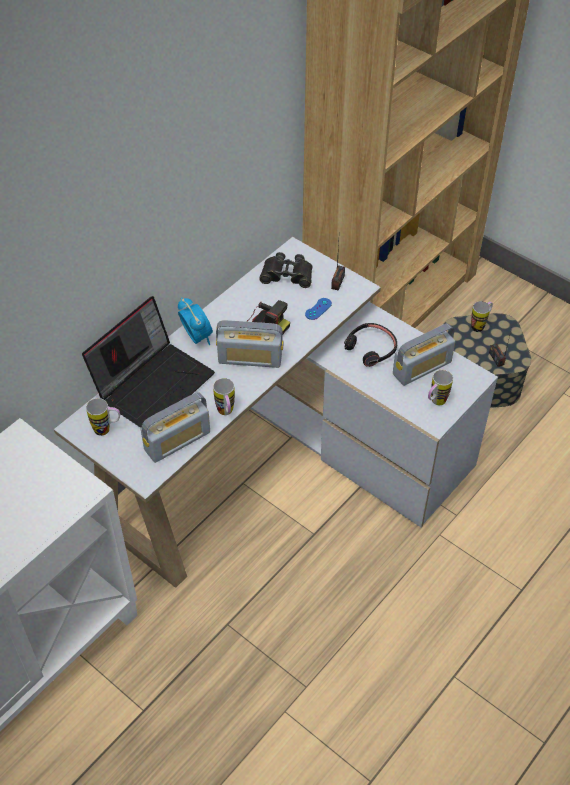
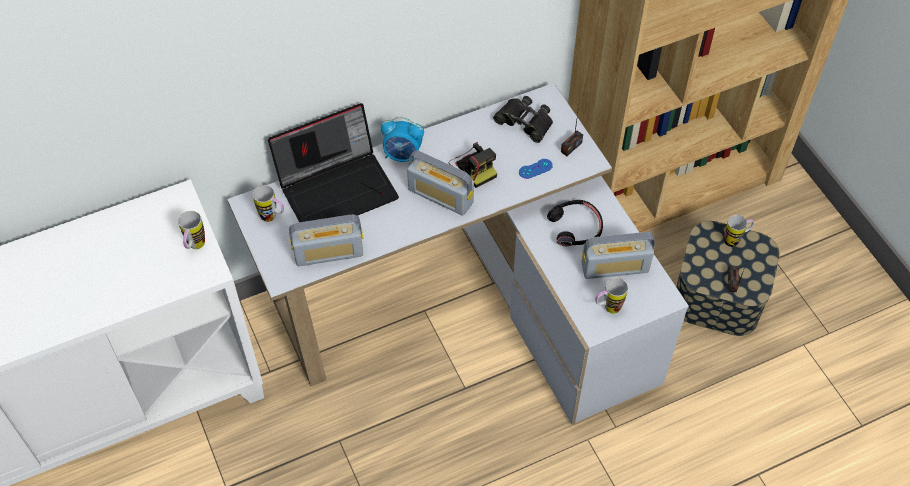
camera: 25 degrees right, 5 degrees up
(196, 337) = (403, 155): alarm clock -> alarm clock turned 105 degrees clockwise
(226, 413) = (388, 243): mug -> mug (195, 247)

